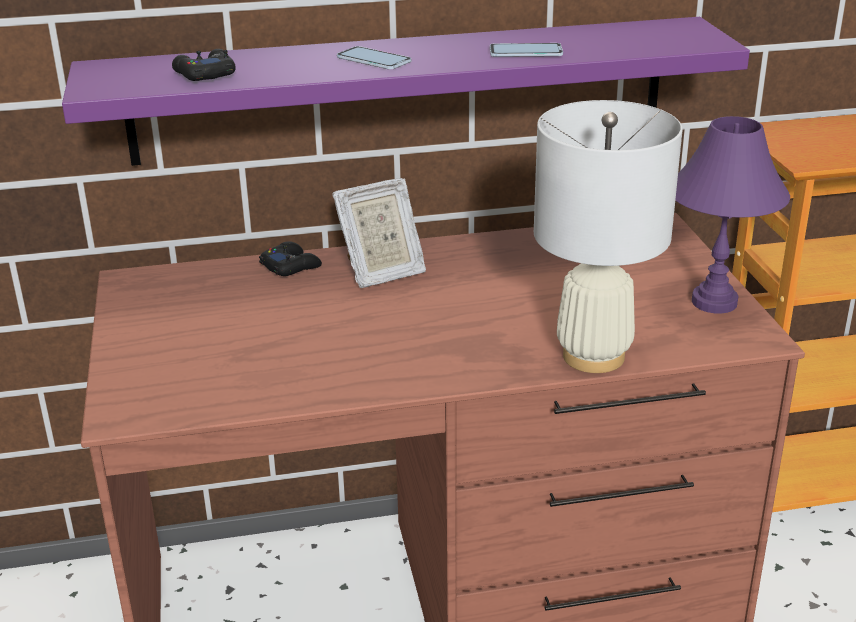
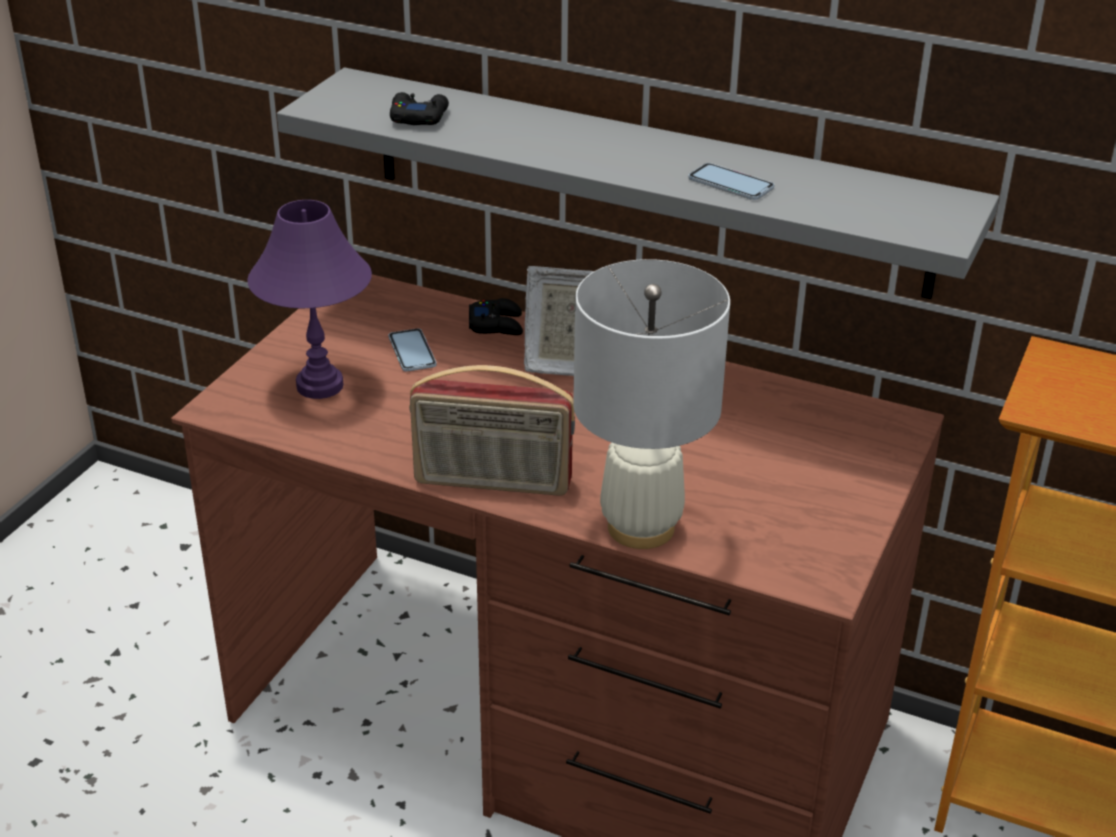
camera: 35 degrees right, 5 degrees up
(373, 59) = (579, 146): phone -> phone (412, 351)
(401, 90) = (644, 180): purple shelf -> grey shelf
(442, 373) = (492, 482): none -> radio
(715, 302) = (836, 528): purple table lamp -> purple table lamp (320, 386)

